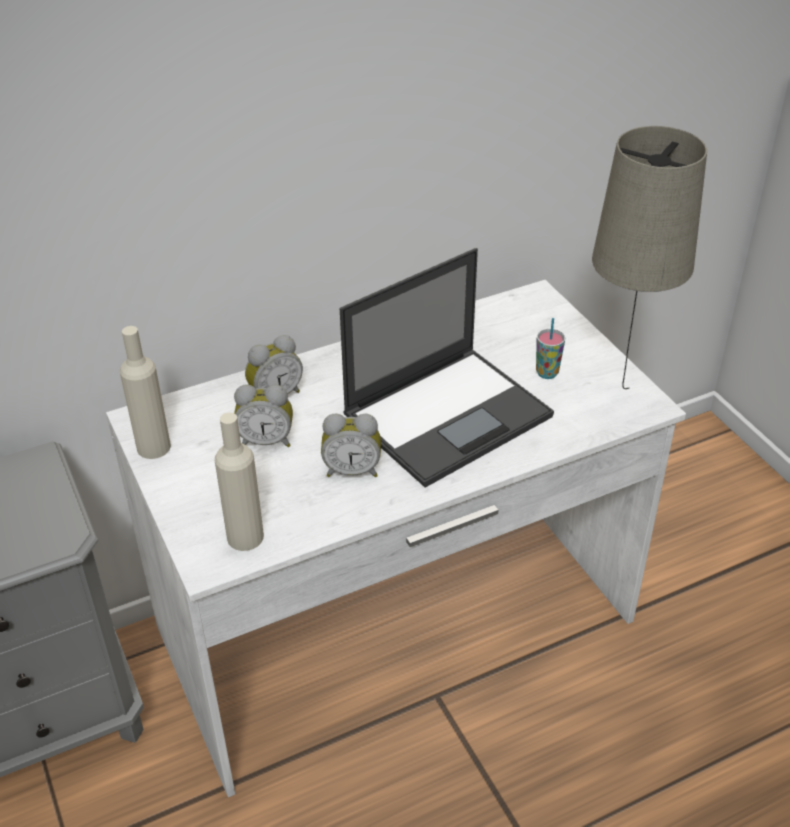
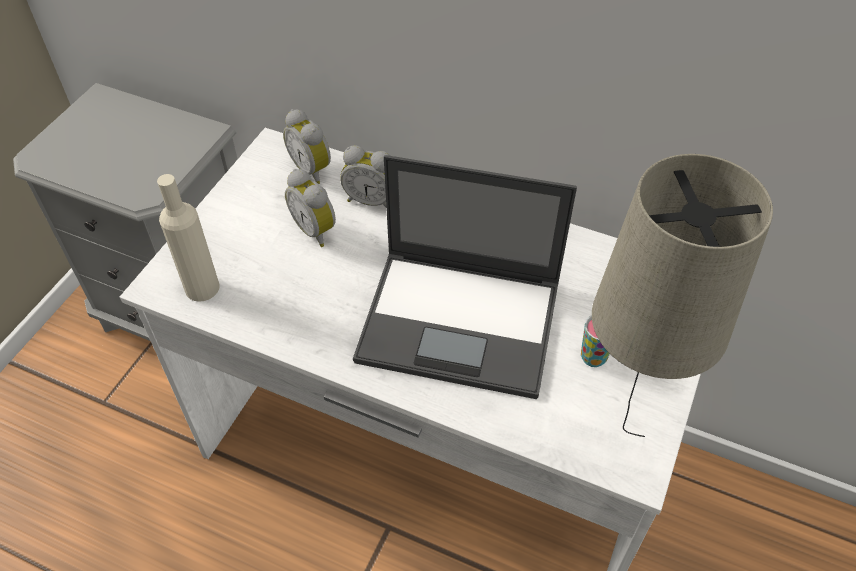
camera: 50 degrees right, 10 degrees up
(153, 447) = (251, 175): beige bottle -> none
(352, 470) = (331, 302): alarm clock -> alarm clock (313, 169)

